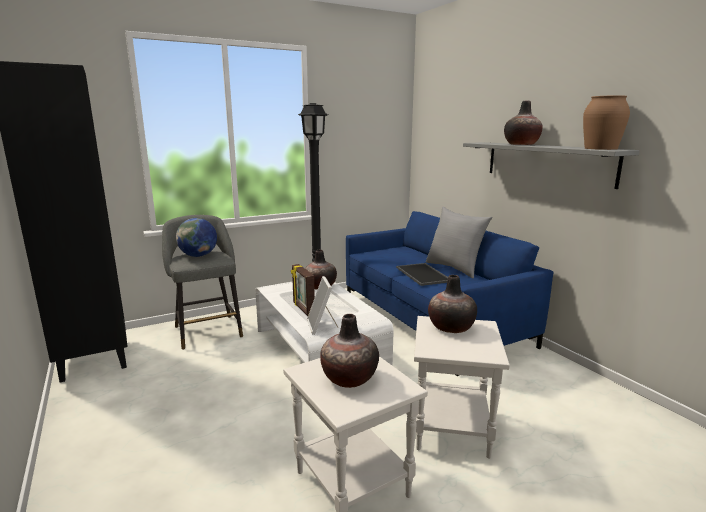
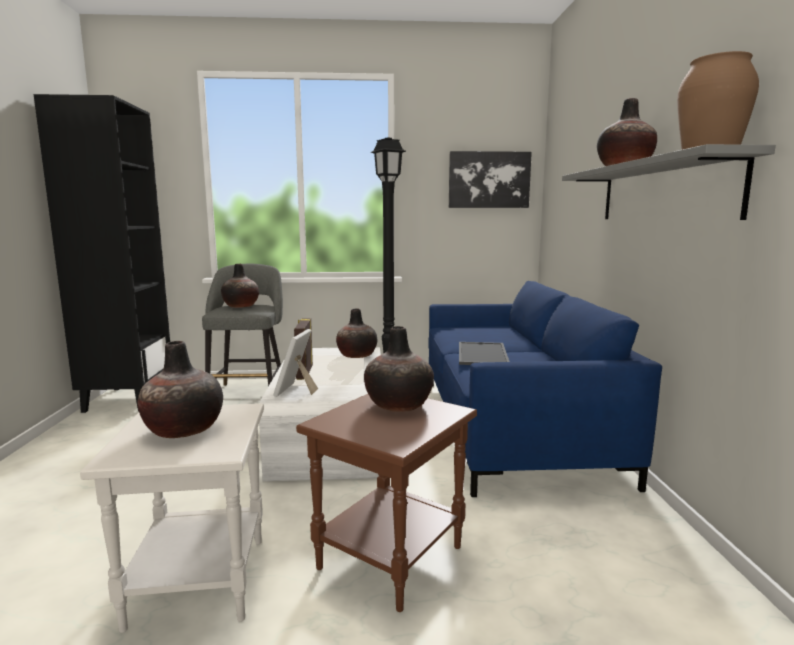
camera: 25 degrees right, 5 degrees down
(198, 256) = (241, 306): globe -> vase
(377, 134) = (489, 180): none -> picture
(450, 427) = (389, 556): white side table -> brown side table
(455, 268) = (539, 353): grey pillow -> none

